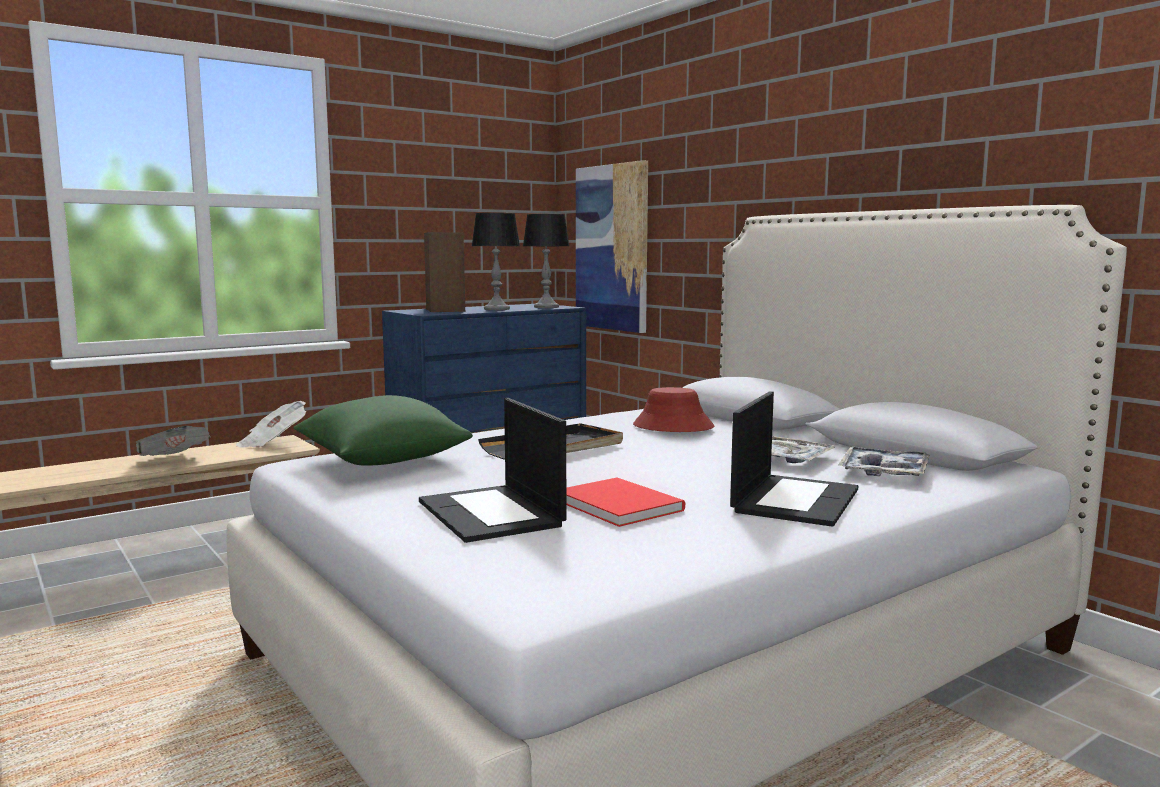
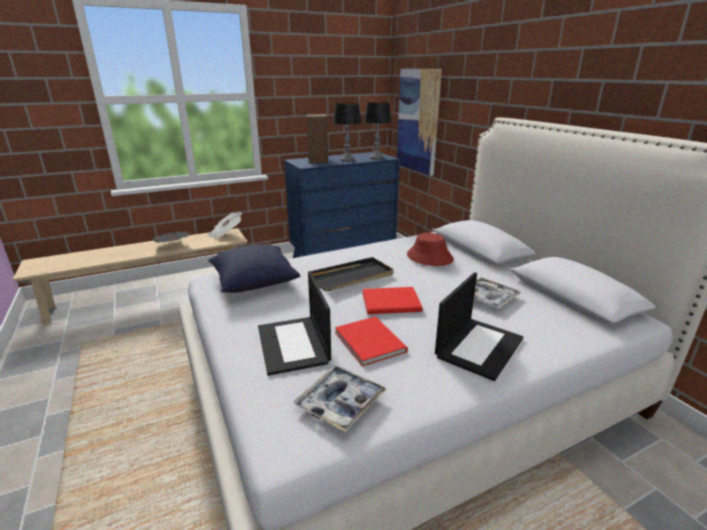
camera: 10 degrees right, 15 degrees up
(382, 460) = (254, 282): green pillow -> blue pillow
(637, 469) = (393, 303): none -> red book
(884, 471) = (546, 318): tray -> tray (340, 403)

